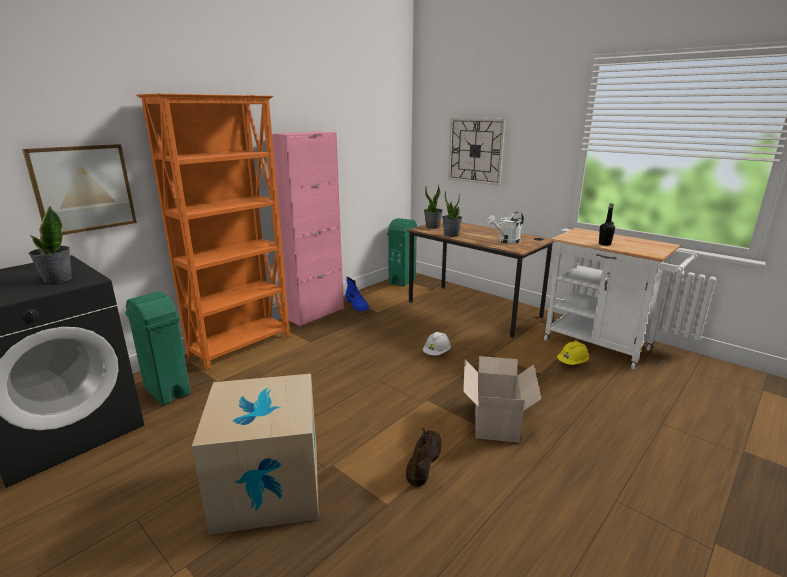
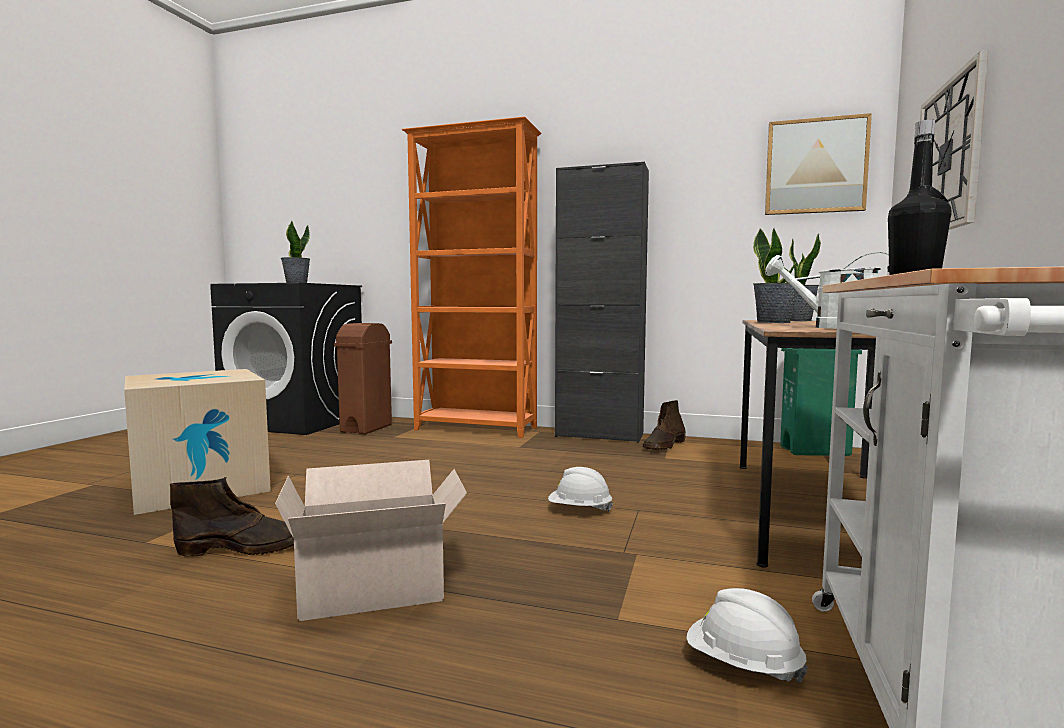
camera: 65 degrees right, 15 degrees down
(83, 188) = (380, 229): picture -> picture (815, 166)
(167, 391) = (366, 429): green trash can -> brown trash can
(315, 313) = (599, 435): pink cabinet -> black cabinet
(357, 305) = (664, 446): blue boot -> brown boot
(572, 363) = (743, 666): yellow hard hat -> white hard hat

